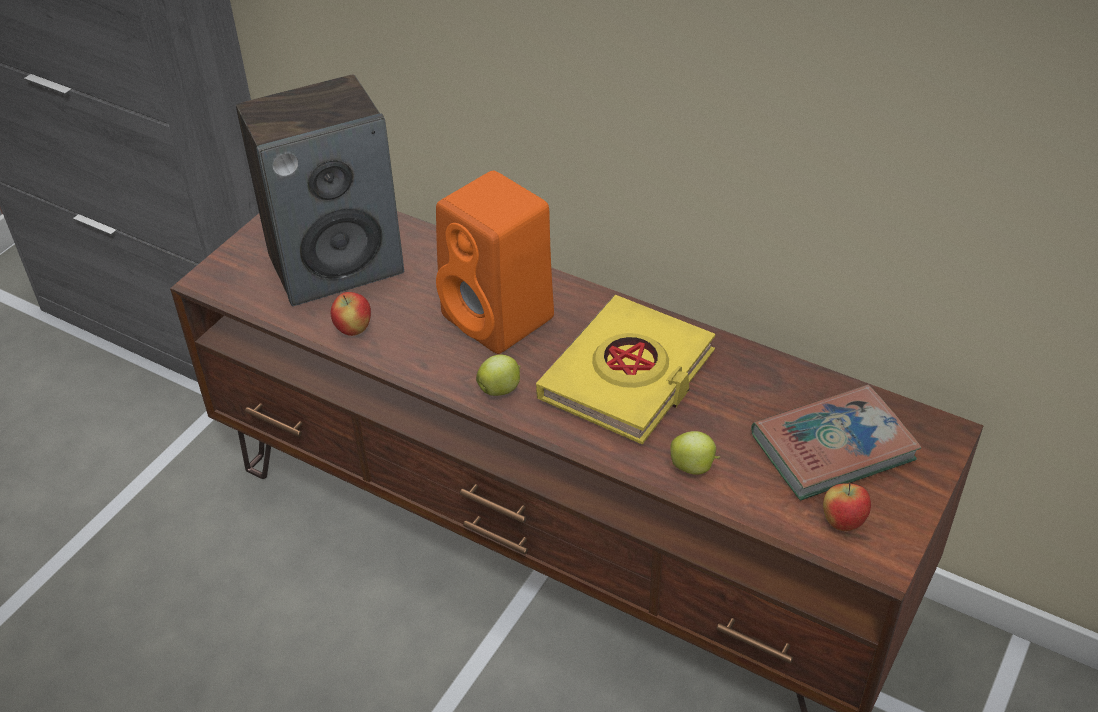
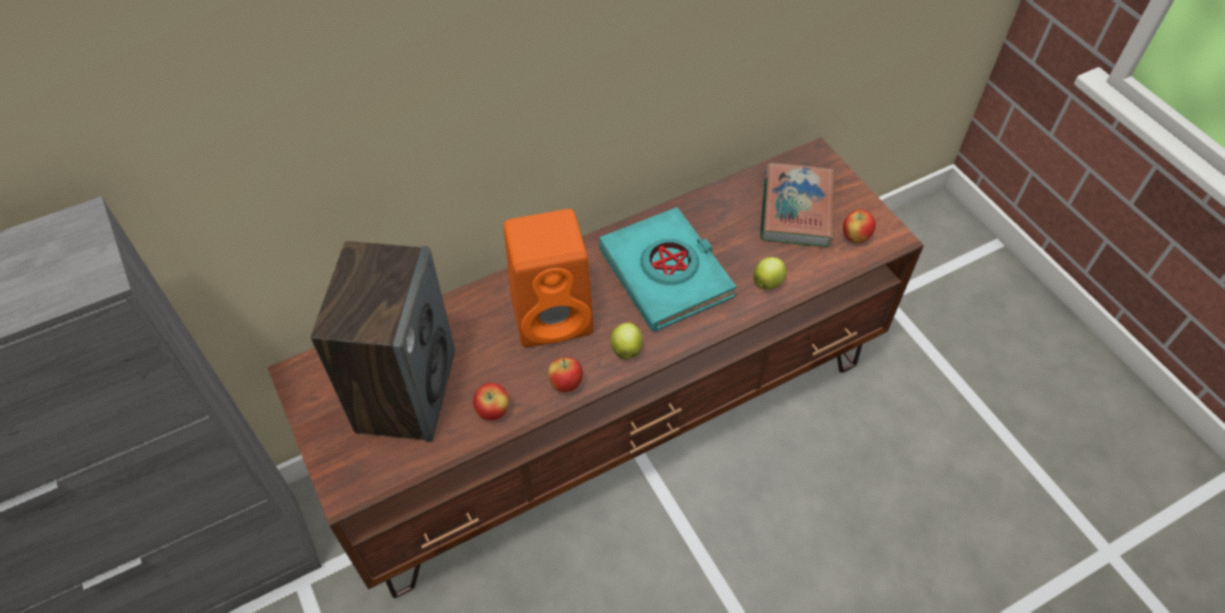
camera: 60 degrees left, 10 degrees up
(421, 365) = (566, 384): none -> apple
(628, 377) = (666, 274): yellow book -> turquoise book

